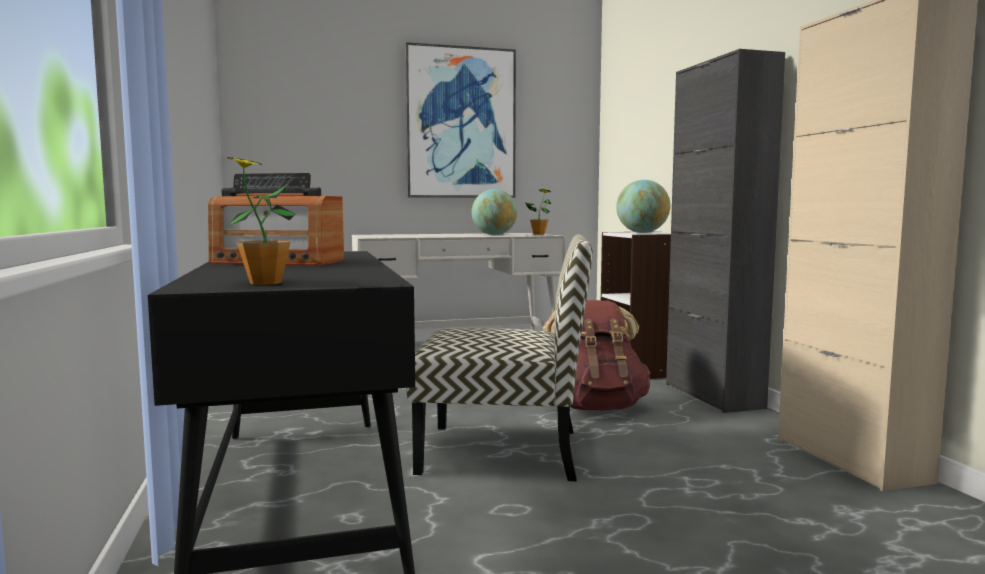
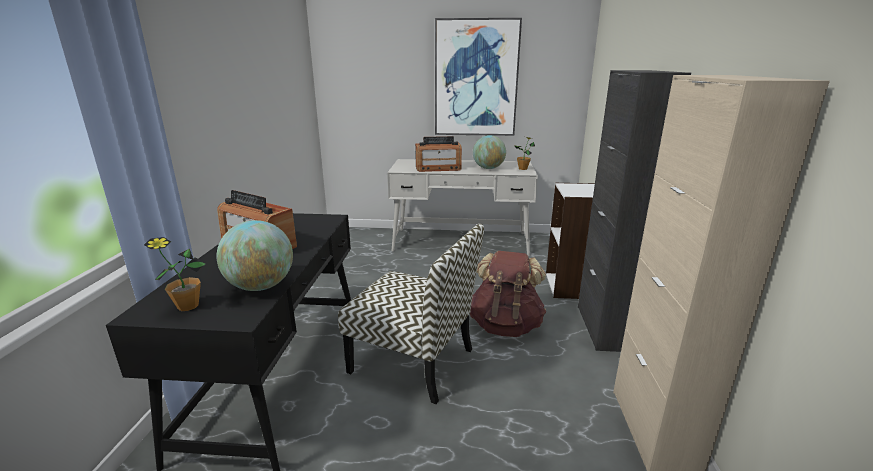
camera: 20 degrees right, 15 degrees up
(426, 236) = (438, 168): none -> radio
(642, 232) = (582, 189): globe -> globe (261, 286)

